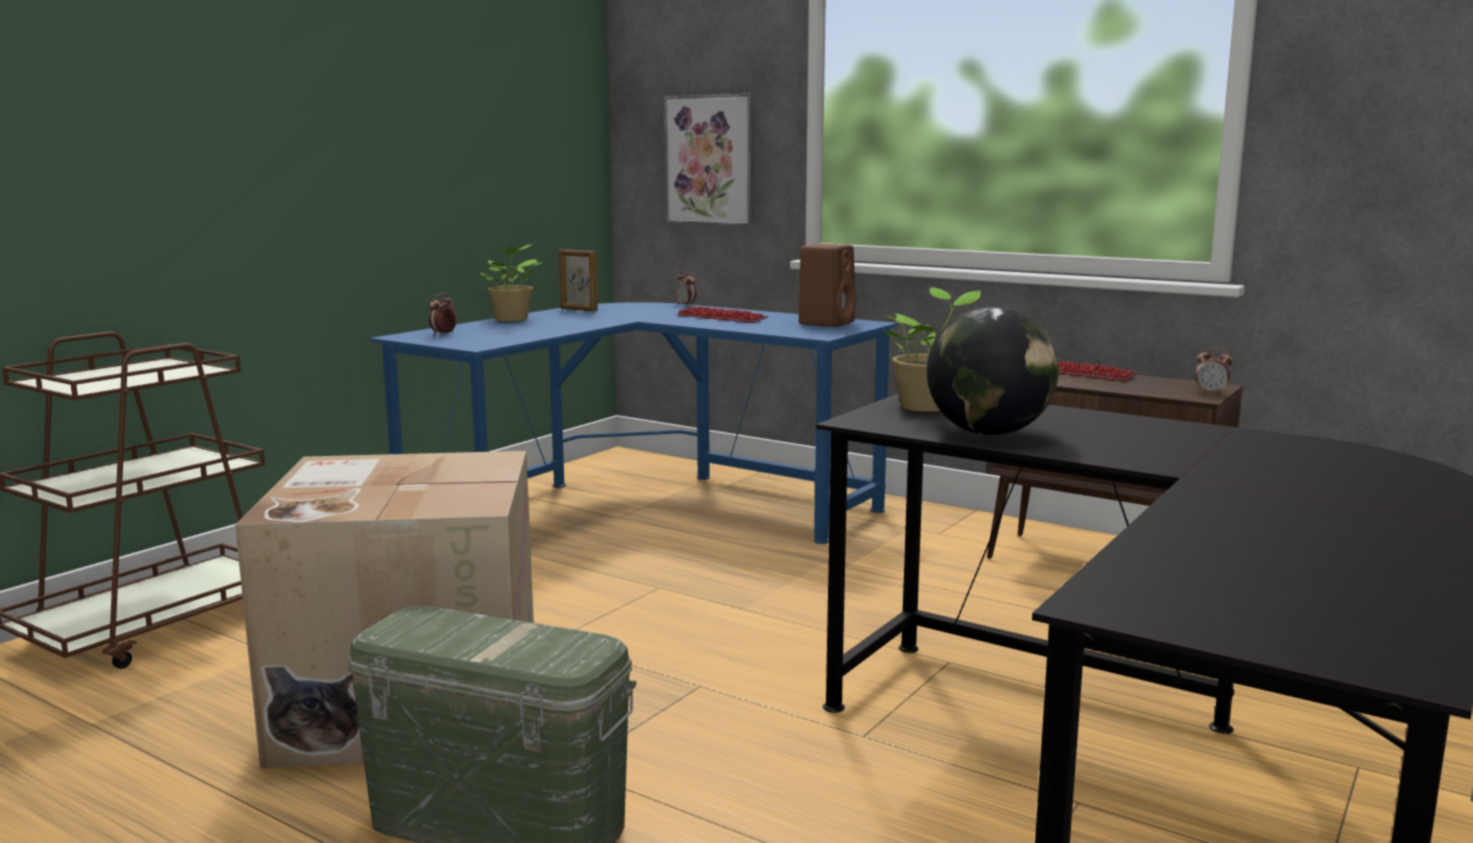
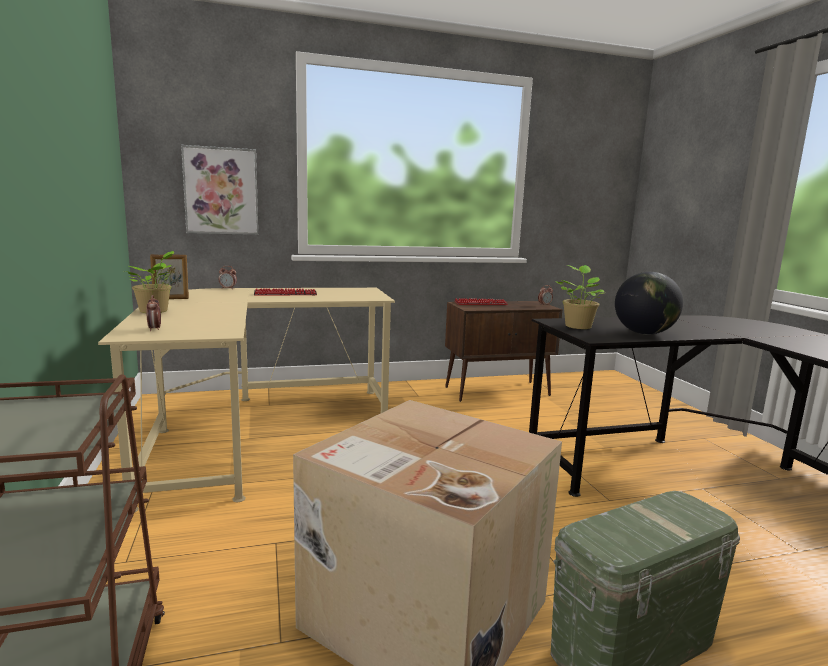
camera: 50 degrees left, 0 degrees up
(642, 508) = (253, 428): blue desk -> beige desk
(827, 323) = (350, 291): brown speaker -> none

